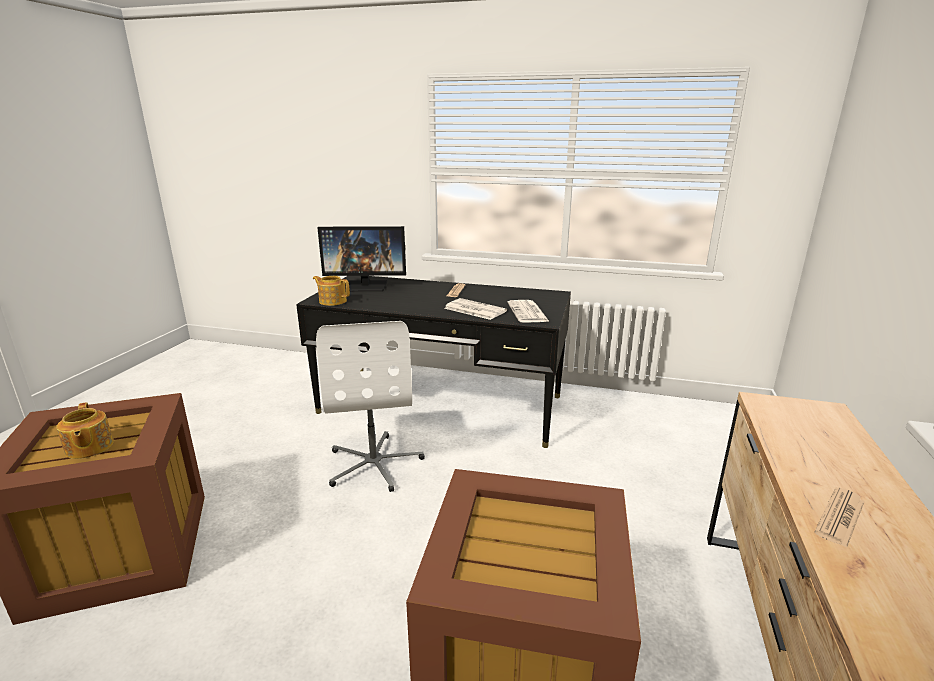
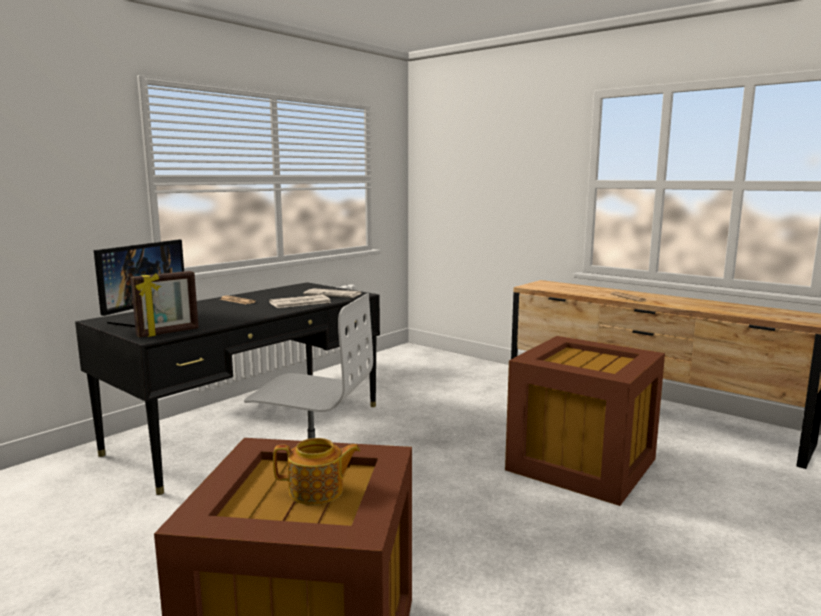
camera: 65 degrees left, 10 degrees down
(332, 301) = (168, 332): teapot -> picture frame

